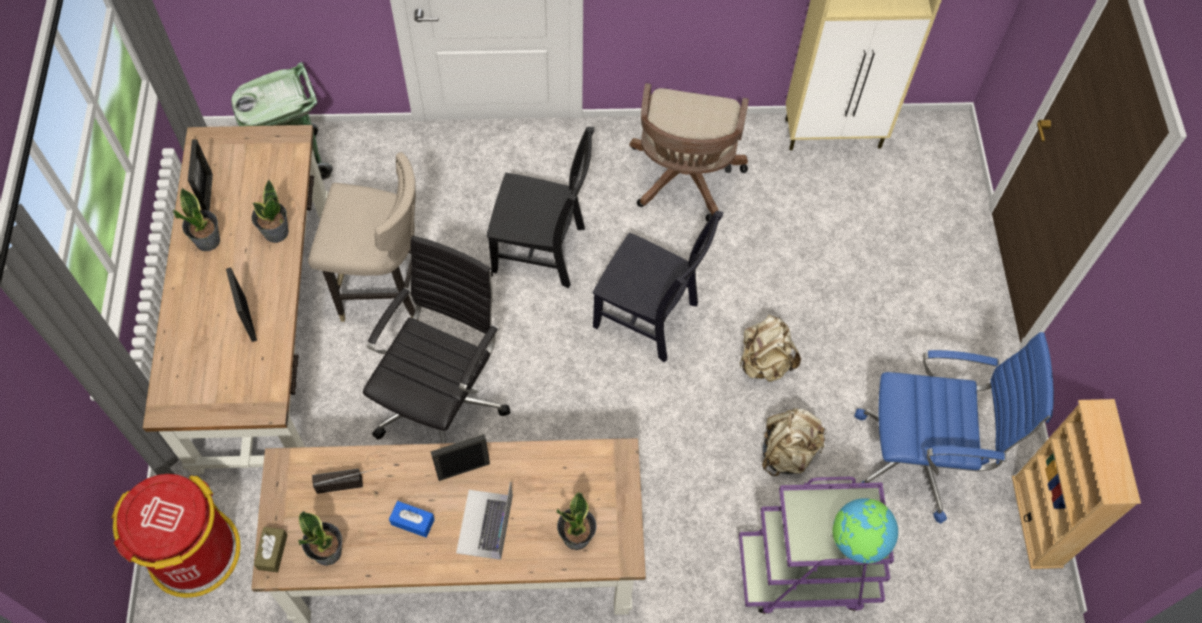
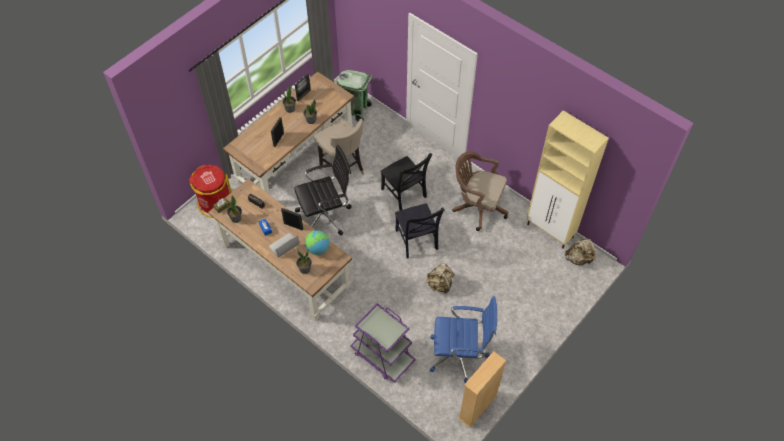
camera: 45 degrees right, 5 degrees down
(684, 179) = (477, 207): brown office chair -> brown office chair turned 60 degrees clockwise
(788, 452) = (416, 317): beige backpack -> beige backpack (579, 258)
(858, 541) = (384, 338): globe -> globe (317, 249)
(920, 457) = (459, 355): blue office chair -> blue office chair turned 45 degrees counterclockwise

